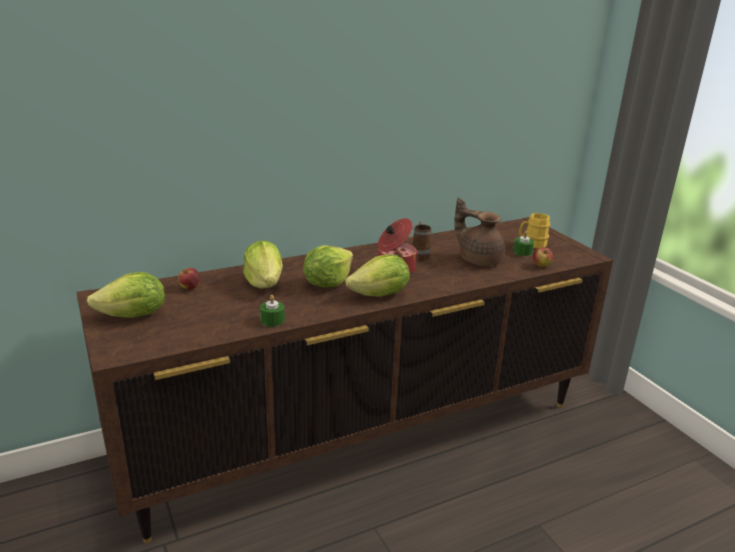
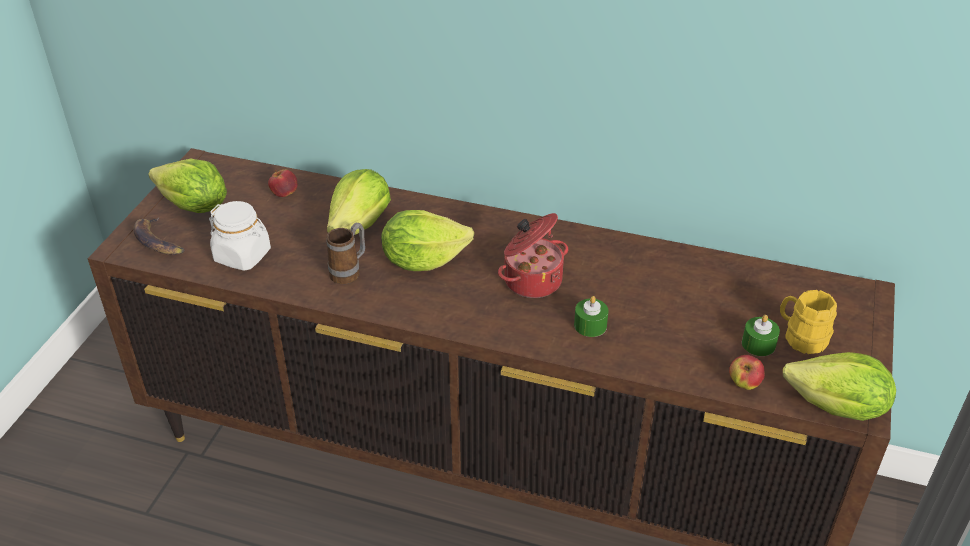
camera: 45 degrees right, 15 degrees up
(137, 341) = (157, 241): none -> banana
(214, 323) = (243, 255): none -> white jar
(272, 320) = (296, 283): green candle -> green candle (590, 325)
(380, 295) = (452, 311): lettuce -> lettuce (837, 408)
(420, 255) = (600, 273): mug -> mug (349, 272)
(478, 259) = (669, 322): brown teapot -> none

